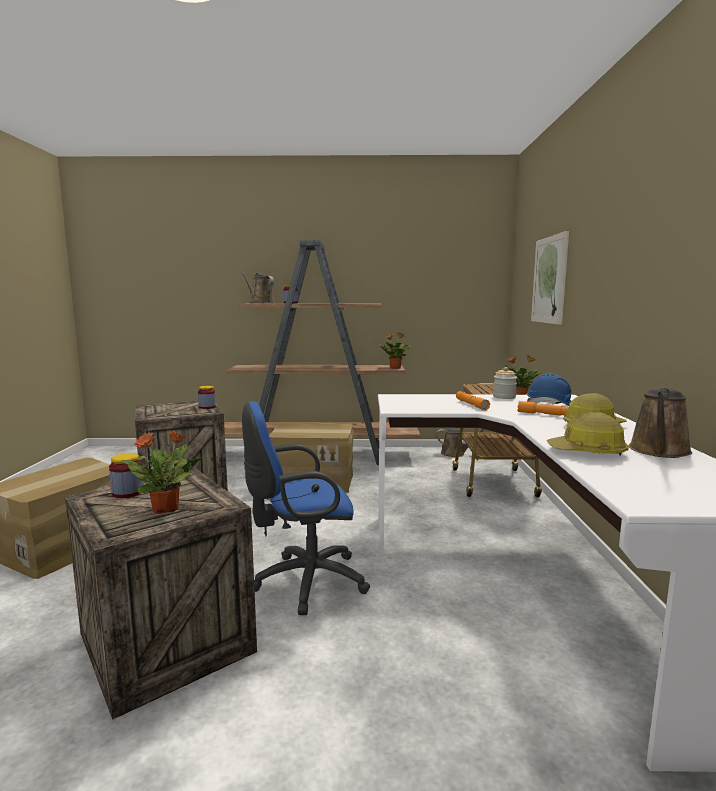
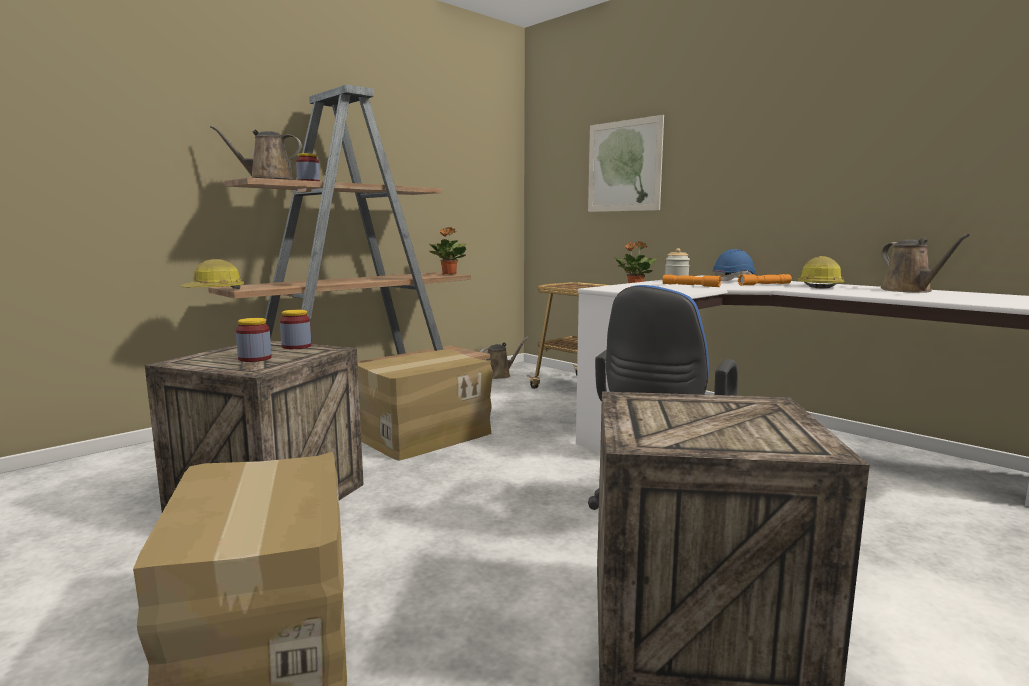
camera: 45 degrees left, 0 degrees up
(128, 492) = (652, 425): jar -> jar (255, 358)
(167, 509) = (751, 420): potted plant -> none
(587, 452) = (897, 295): hard hat -> hard hat (214, 290)

